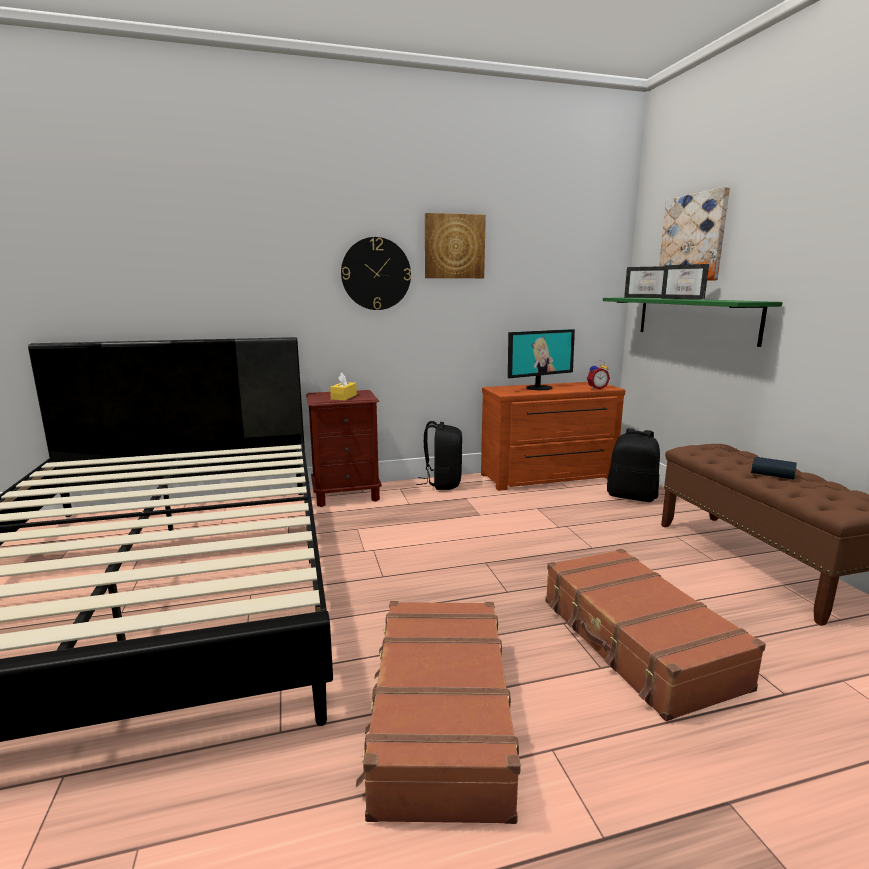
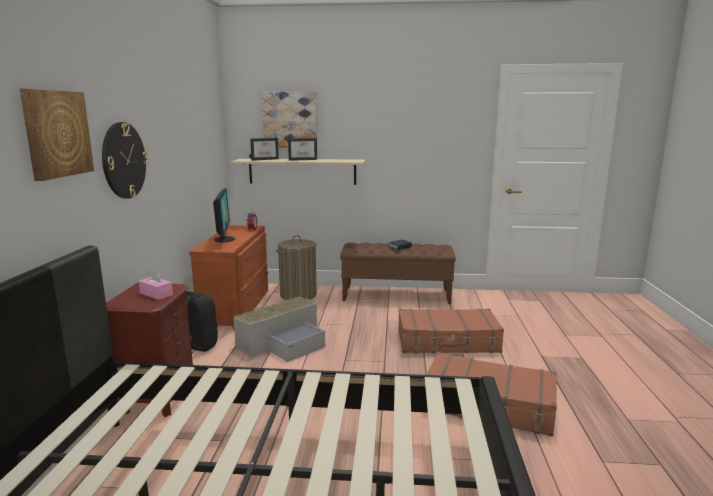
camera: 70 degrees left, 0 degrees up
(344, 397) = (156, 294): yellow tissue box -> pink tissue box
(454, 246) = (161, 127): picture -> picture (56, 133)
(495, 518) = (284, 341): none -> grey storage box
(632, 496) = (298, 295): black backpack -> laundry basket
(695, 319) = (302, 171): green shelf -> beige shelf

